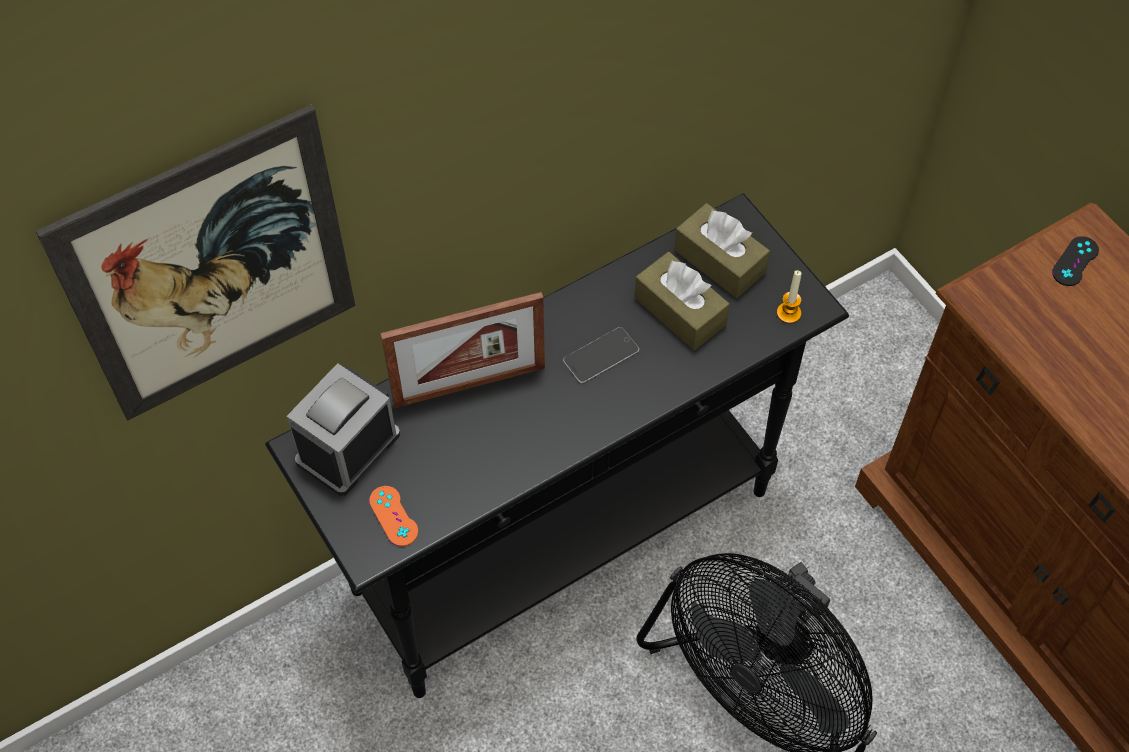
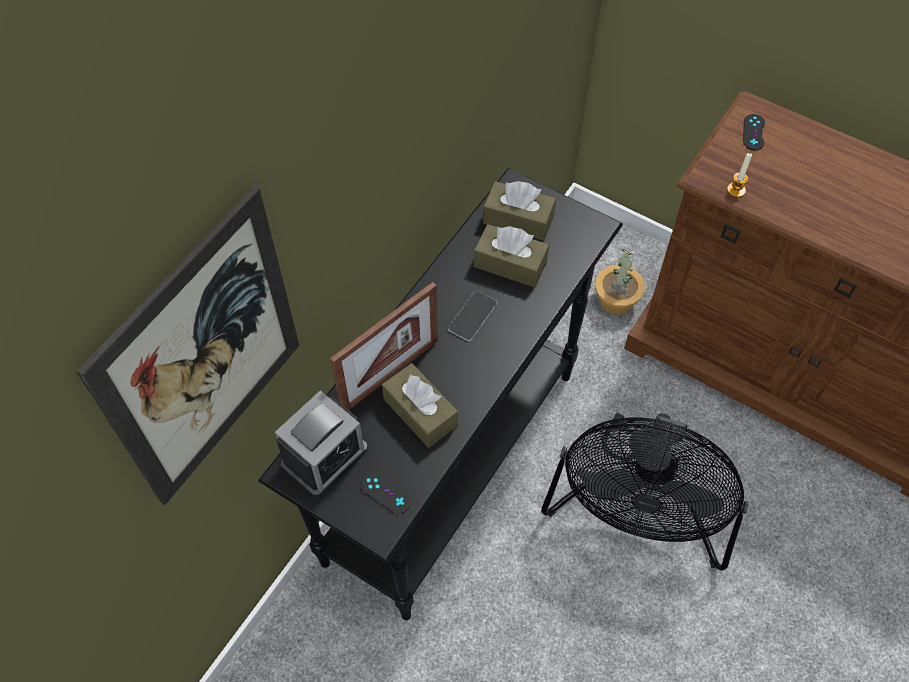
camera: 25 degrees left, 0 degrees up
(348, 448) = (325, 457): alarm clock -> alarm clock turned 150 degrees counterclockwise
(393, 516) = (386, 493): orange game controller -> black game controller
(480, 442) = (420, 412): none -> brown tissue box
(788, 313) = (584, 237): candle -> candle (736, 190)
(876, 421) = (615, 300): none -> potted plant

